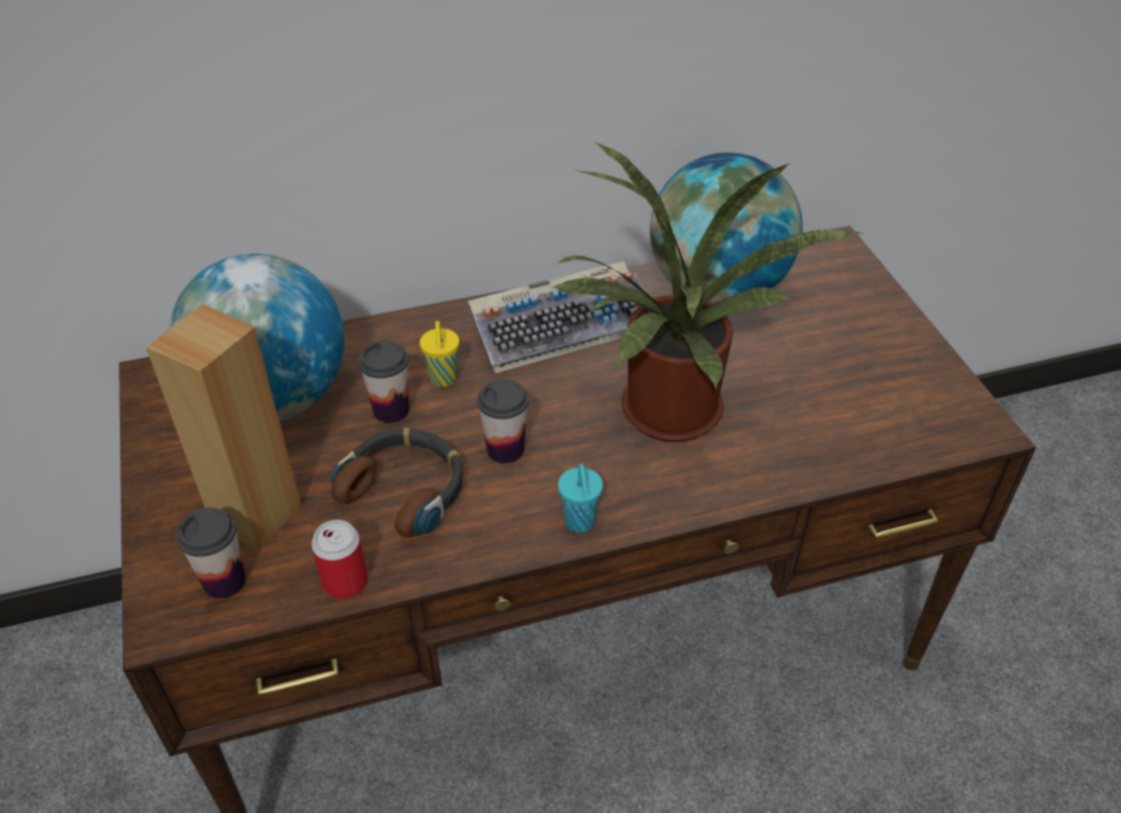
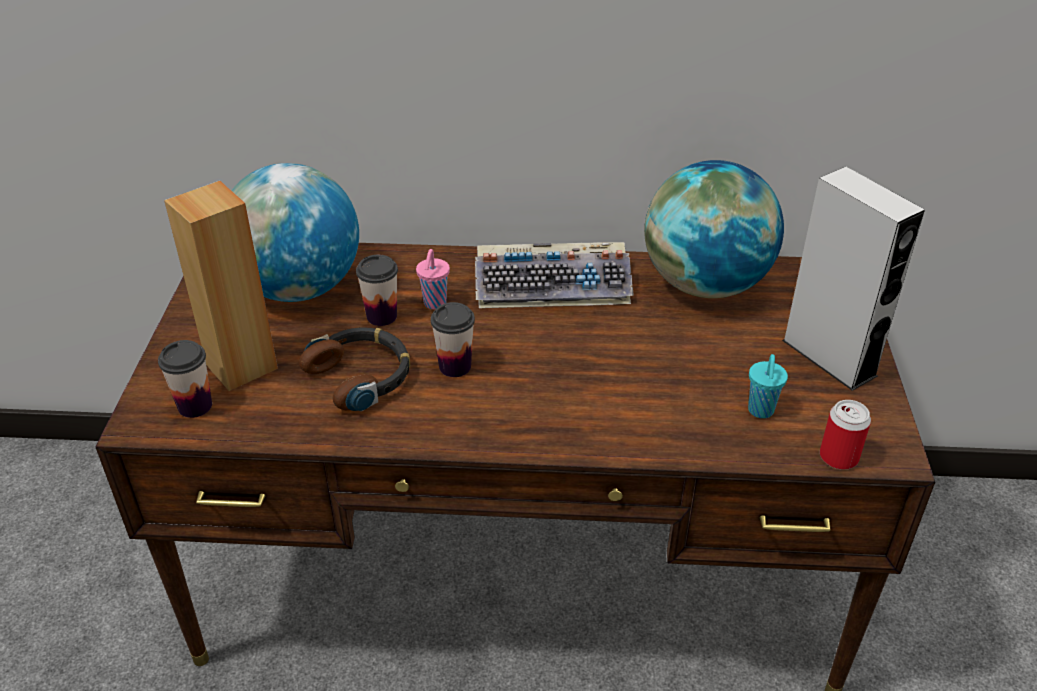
camera: 20 degrees right, 5 degrees down
(345, 581) = (280, 429): can -> can (838, 457)
(443, 380) = (434, 304): yellow cup -> pink cup
(580, 523) = (484, 436): turquoise cup -> turquoise cup (760, 411)
(669, 419) = (603, 376): potted plant -> none
(876, 341) = (829, 358): none -> grey speaker

